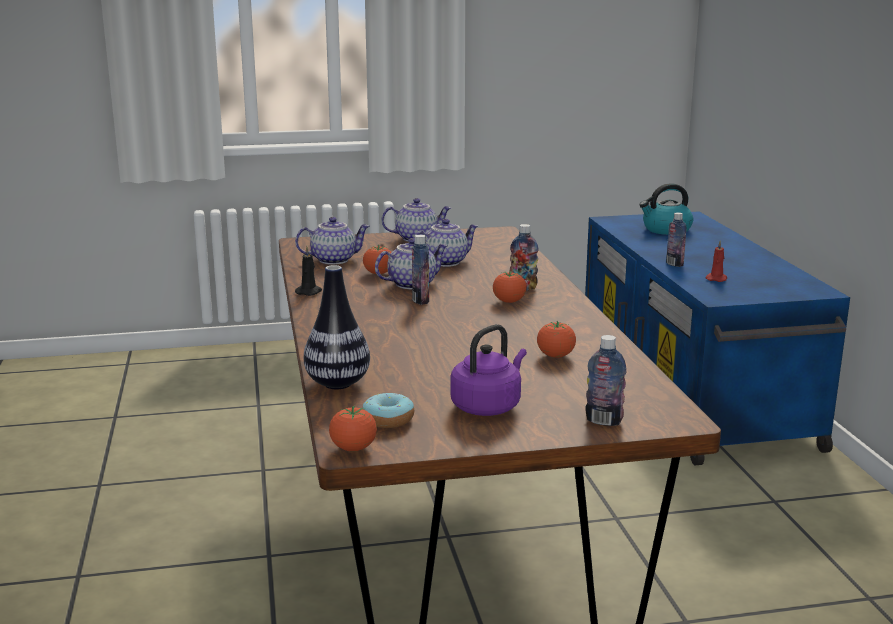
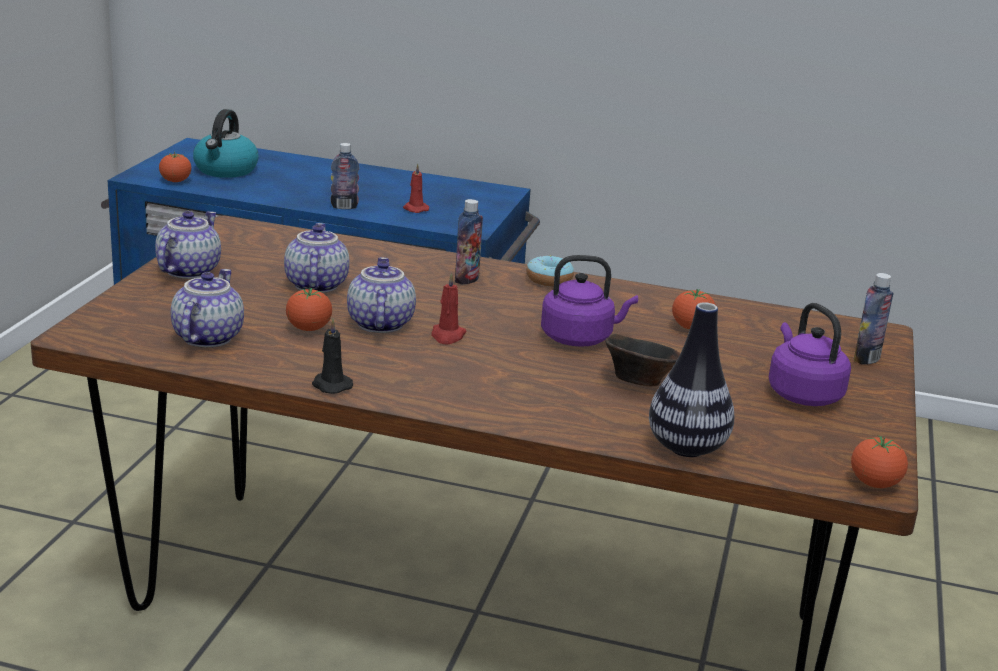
camera: 65 degrees left, 5 degrees up
(388, 420) = (808, 448): donut -> donut (549, 280)
(420, 300) = (447, 336): bottle -> red candle
(427, 356) = (638, 382): none -> brown bowl
(476, 330) = (580, 338): none -> purple kettle
(509, 301) = (505, 298): tomato -> tomato (175, 181)

